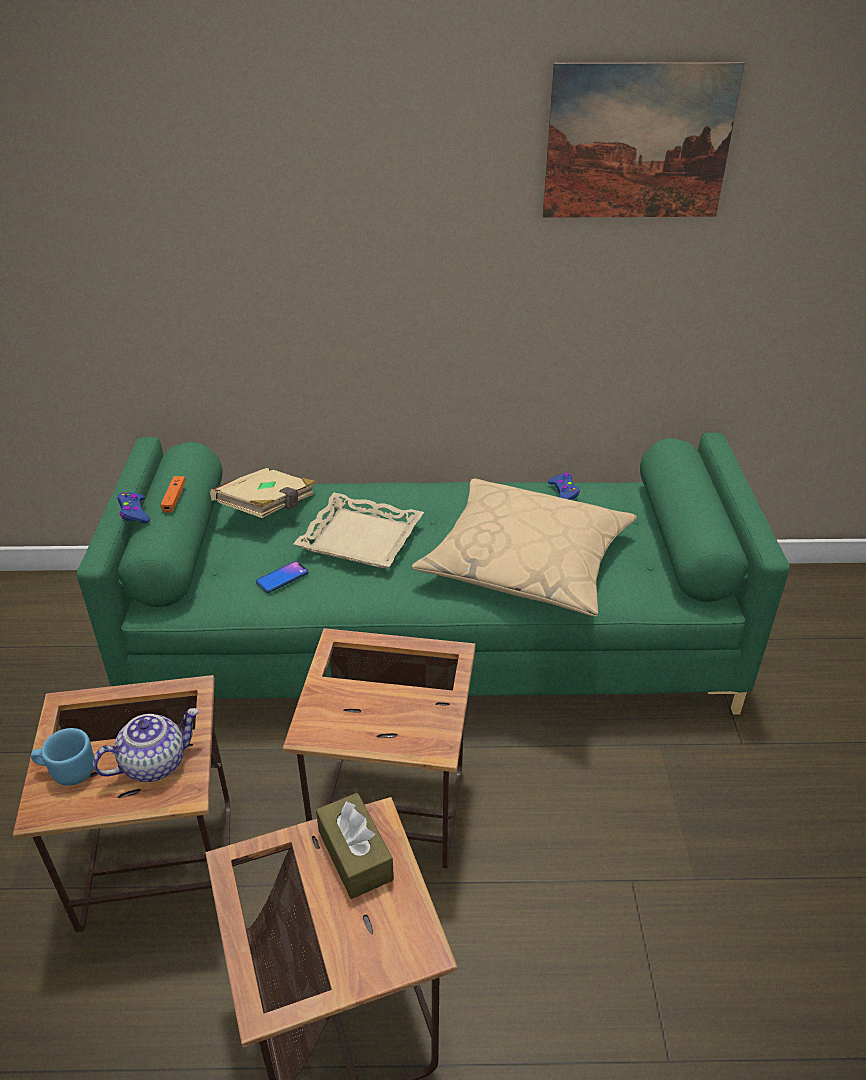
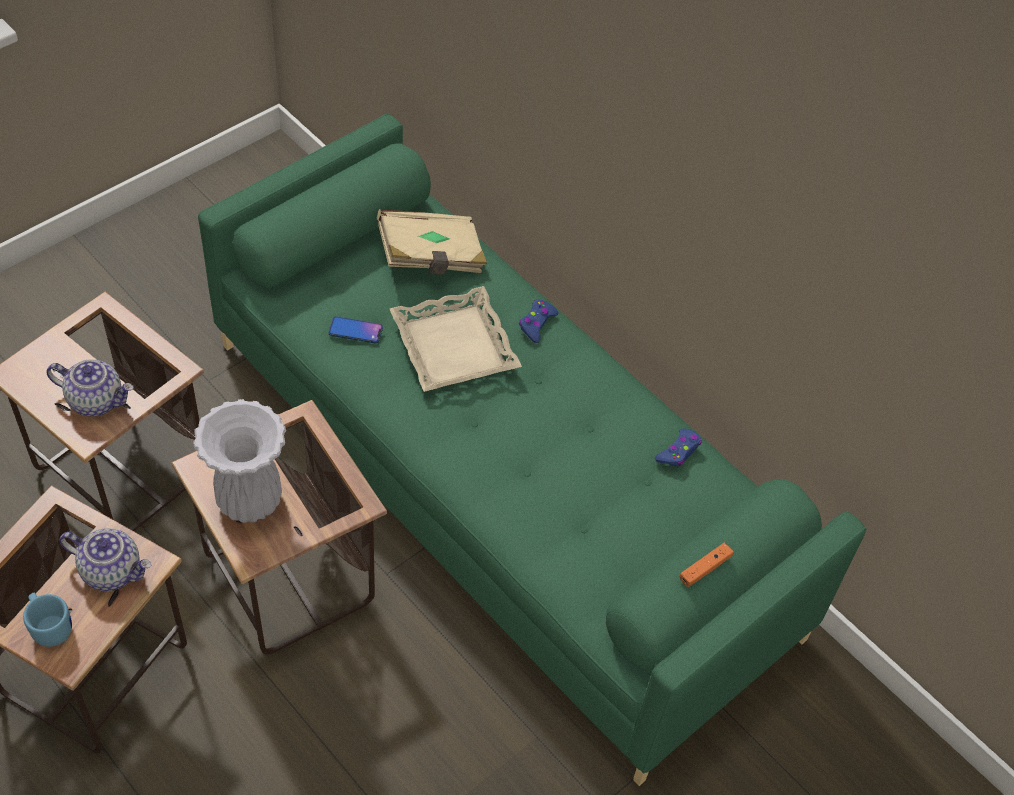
camera: 45 degrees right, 15 degrees up
(67, 771) = (52, 359): blue mug -> blue mug (50, 626)
(134, 512) = (287, 190): blue game controller -> blue game controller (536, 324)
(174, 498) = (328, 199): orange game controller -> orange game controller (705, 568)
(355, 855) = (112, 570): brown tissue box -> teapot
(381, 716) = (251, 500): none -> white vase
(526, 562) = (544, 484): beige pillow -> none
(638, 142) = (851, 171): picture -> none

